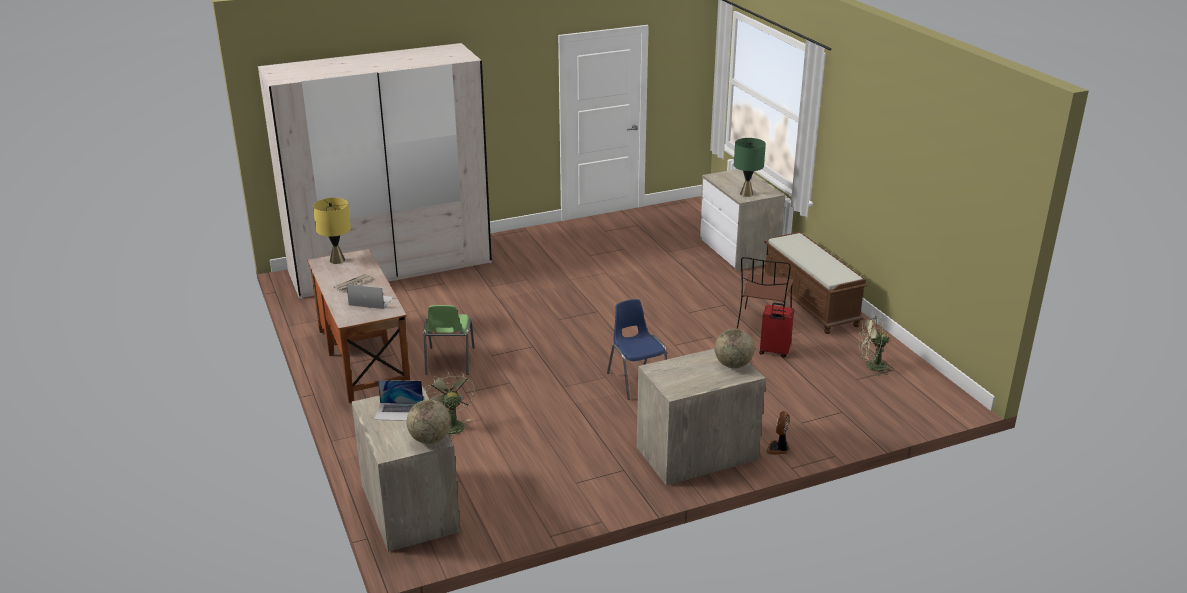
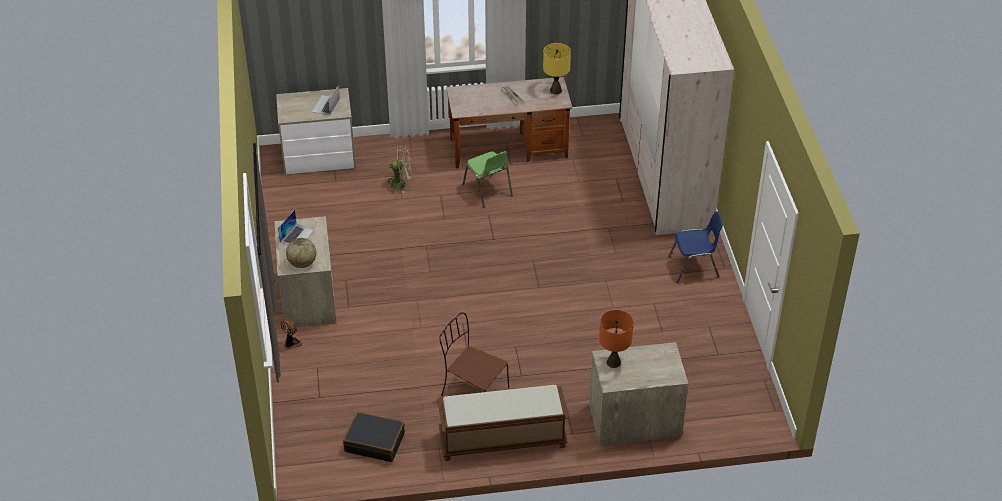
camera: 105 degrees right, 15 degrees up
(371, 301) = (480, 103): laptop -> laptop (296, 236)
(430, 439) = (289, 115): globe -> none
(449, 361) = (488, 191): green chair -> green chair turned 135 degrees counterclockwise
(637, 381) = (416, 288): blue chair -> blue chair (694, 267)
(746, 194) = (614, 362): green table lamp -> orange table lamp
(774, 352) = (425, 384): red suitcase -> none
(871, 367) = (375, 442): green fan -> black suitcase

